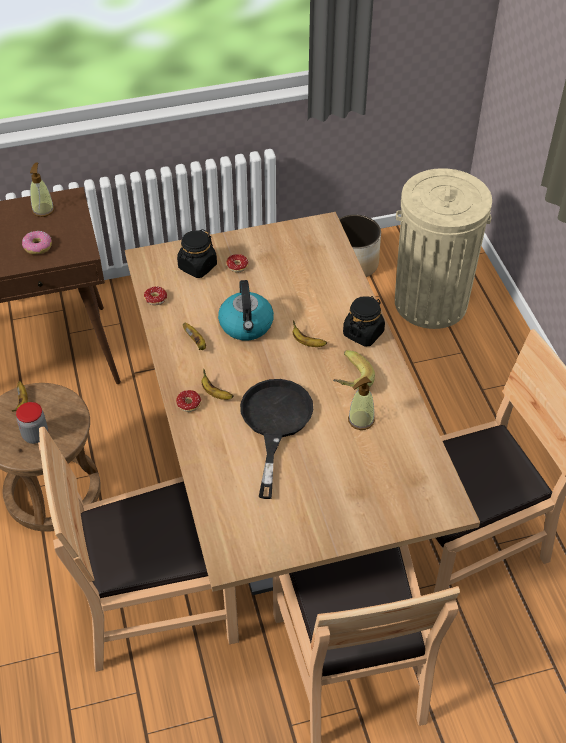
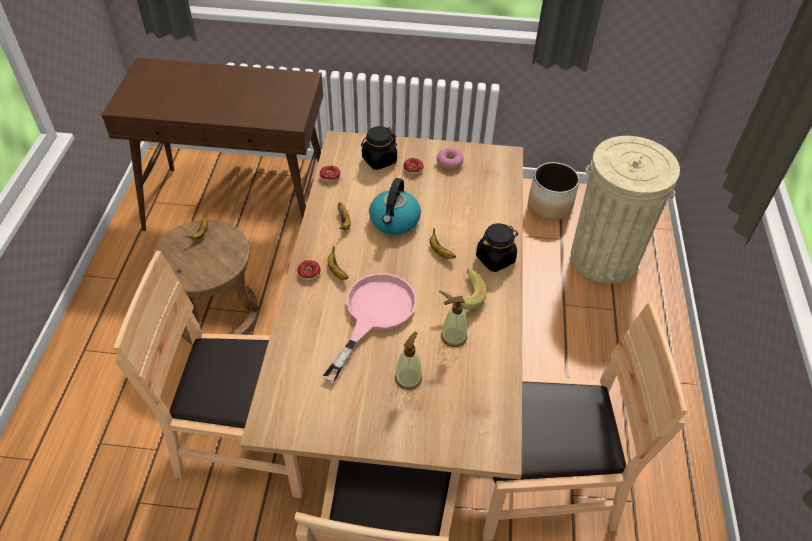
camera: 20 degrees right, 0 degrees up
(35, 435) = (197, 263): jar -> none
(37, 246) = (259, 109): donut -> donut (449, 162)
(43, 210) = (280, 82): soap dispenser -> soap dispenser (408, 378)
(274, 423) = (374, 314): black frying pan -> pink frying pan

